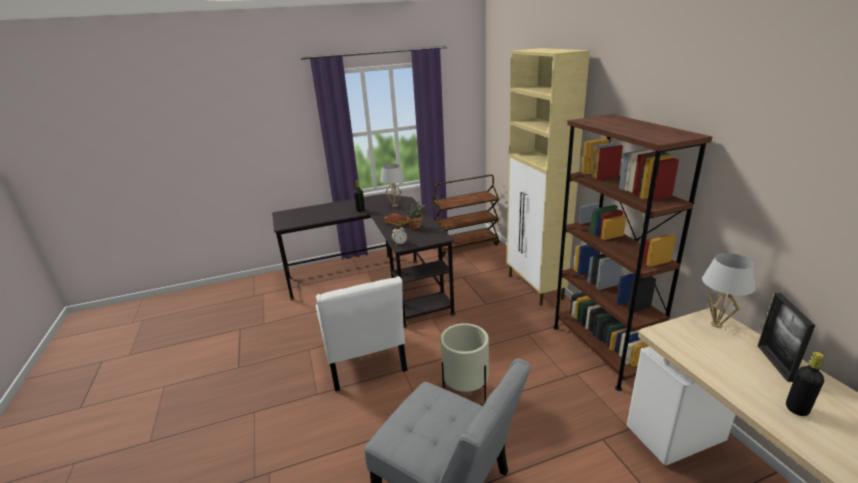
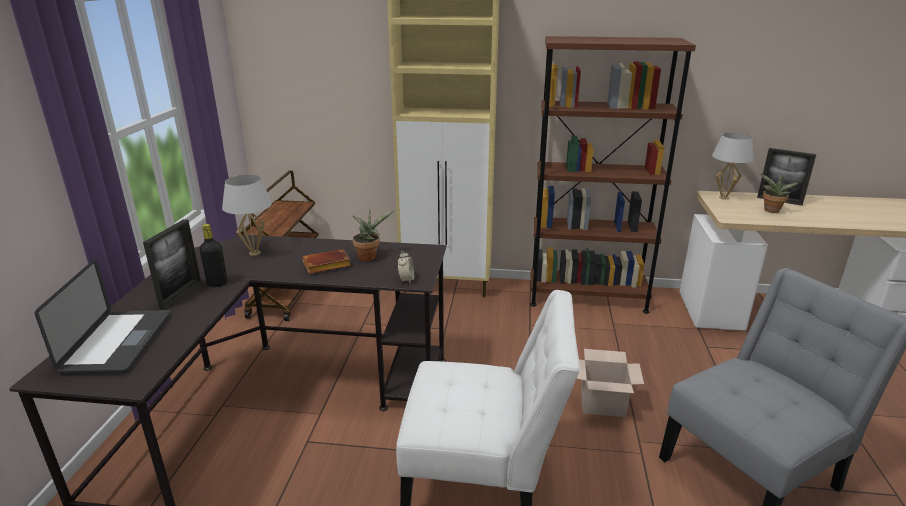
camera: 65 degrees left, 0 degrees up
(305, 214) = (118, 343): none -> laptop
(346, 208) = (181, 295): none -> picture frame
(466, 392) = (604, 403): beige planter -> cardboard box
(724, 358) = (771, 211): none -> potted plant
(796, 409) = (833, 214): black bottle -> none

